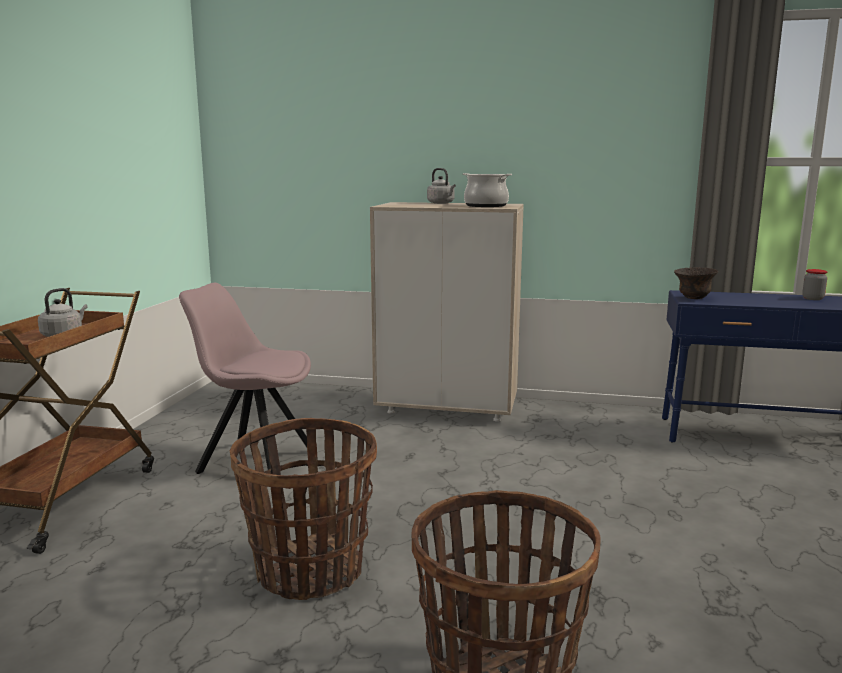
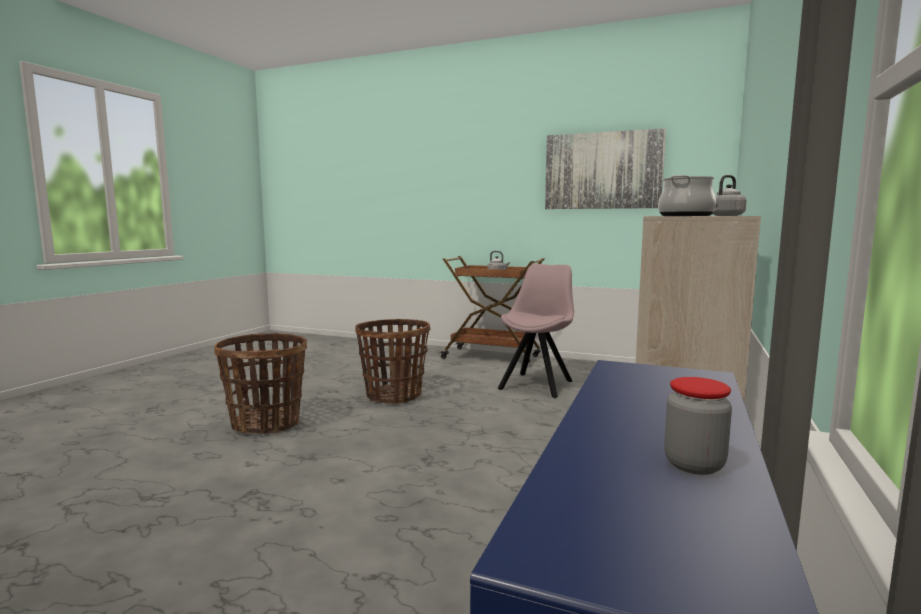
camera: 100 degrees right, 5 degrees down
(105, 132) = (603, 171): none -> picture
(693, 298) = (646, 371): brown bowl -> none

